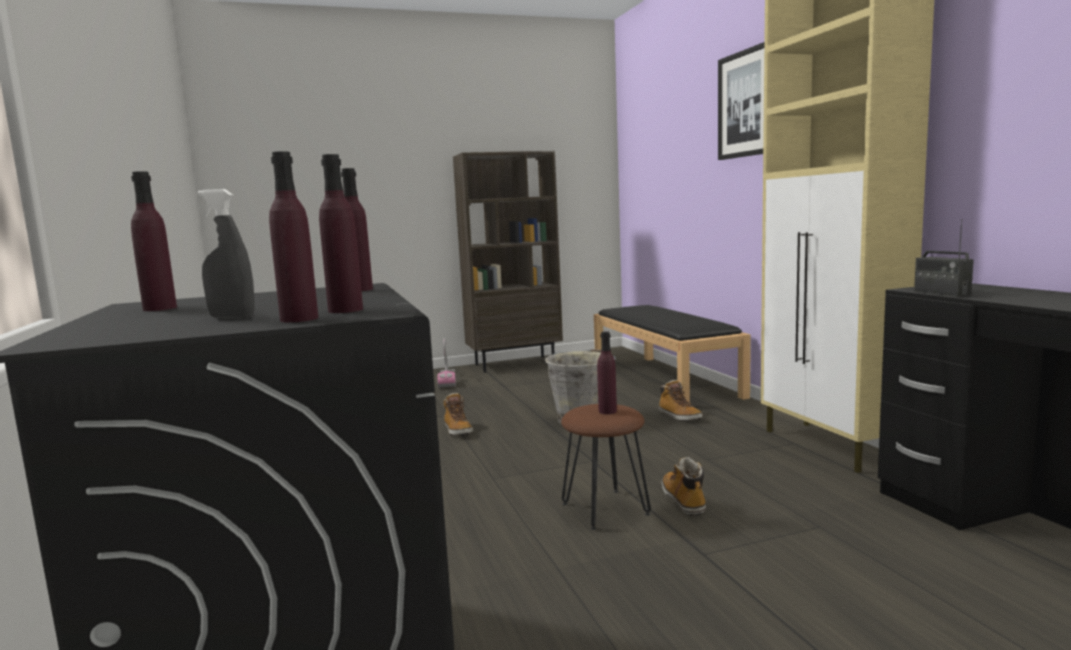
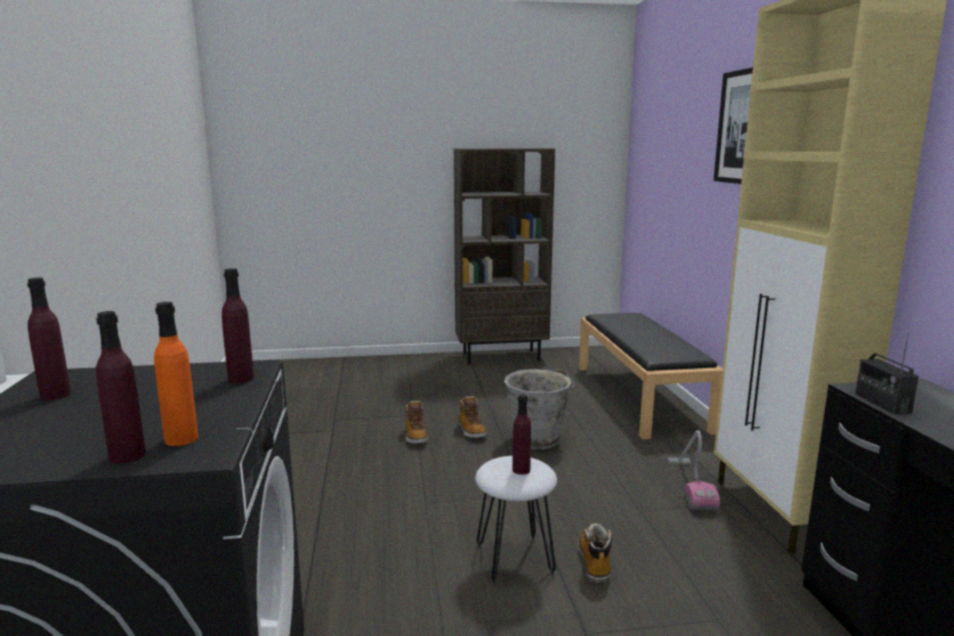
camera: 10 degrees right, 5 degrees up
(232, 318) = (83, 438): grey spray bottle -> none
(345, 310) = (181, 439): purple bottle -> orange bottle
(447, 379) = (430, 368): vacuum cleaner -> vacuum cleaner (690, 484)
(605, 509) = (515, 559): brown stool -> white stool
(679, 416) = (635, 449): boot -> boot (471, 431)

